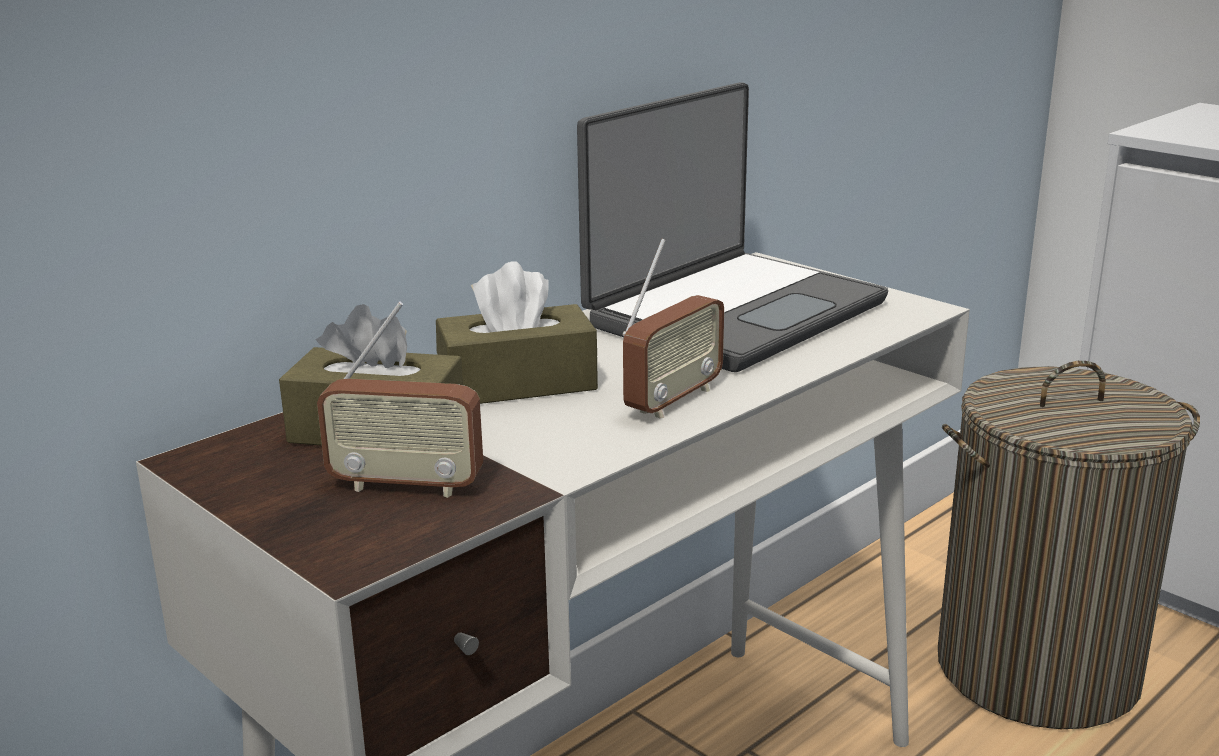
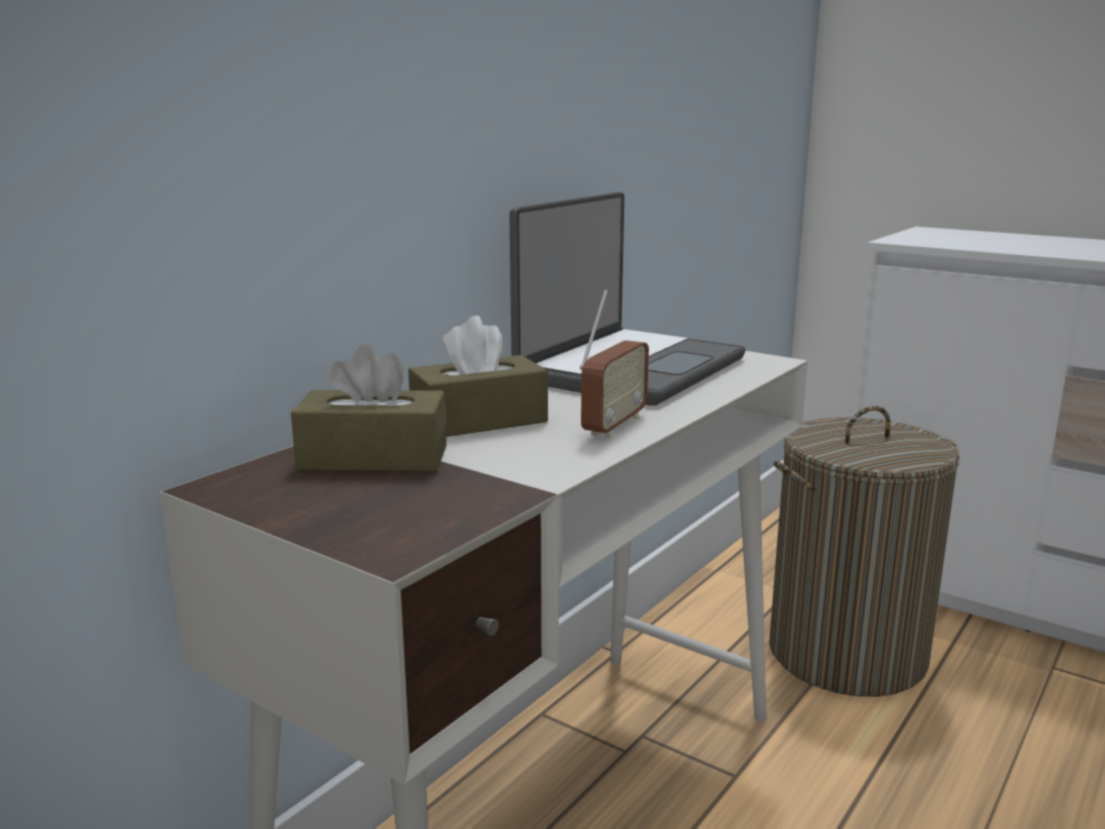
camera: 10 degrees left, 5 degrees down
(406, 485) = (418, 495): radio -> none

